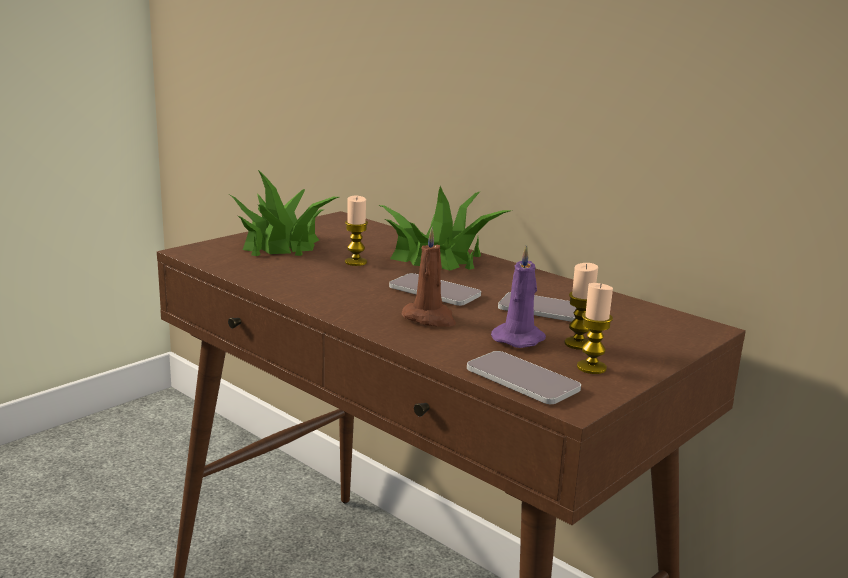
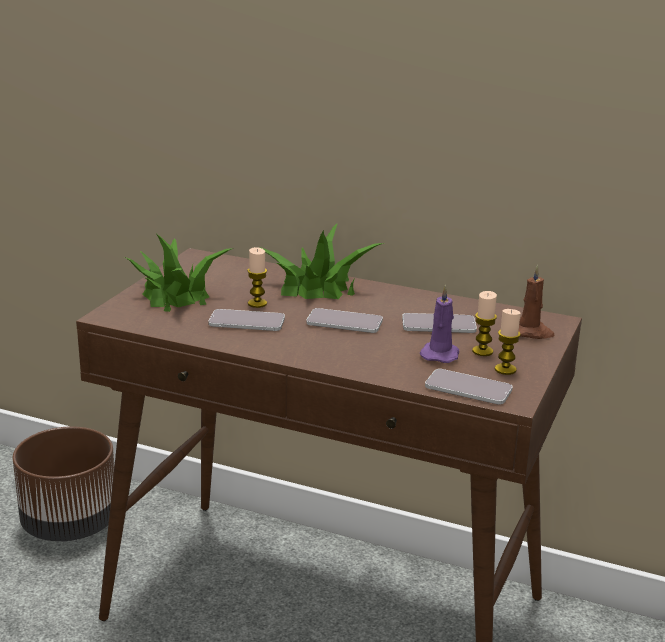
camera: 20 degrees left, 5 degrees up
(209, 488) = (70, 524): none -> brown planter
(325, 276) = (246, 322): none -> phone
(430, 318) = (363, 348): brown candle -> brown candle (531, 332)

